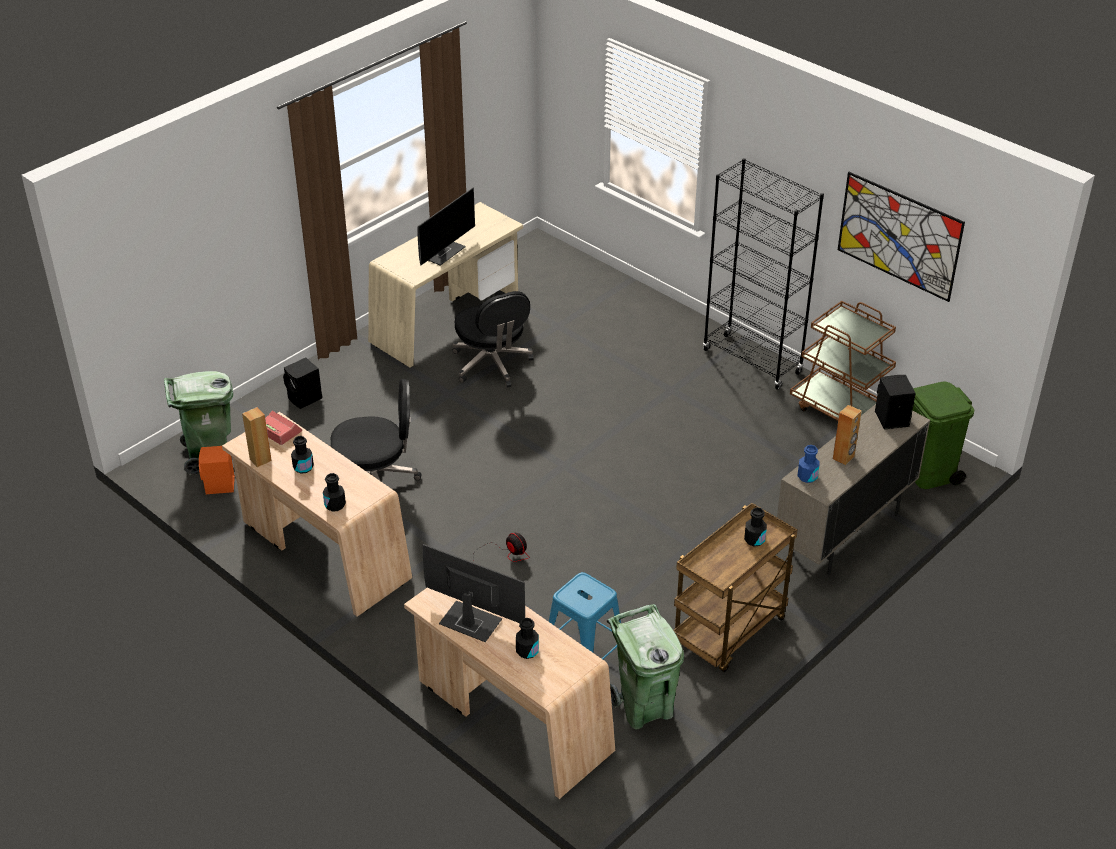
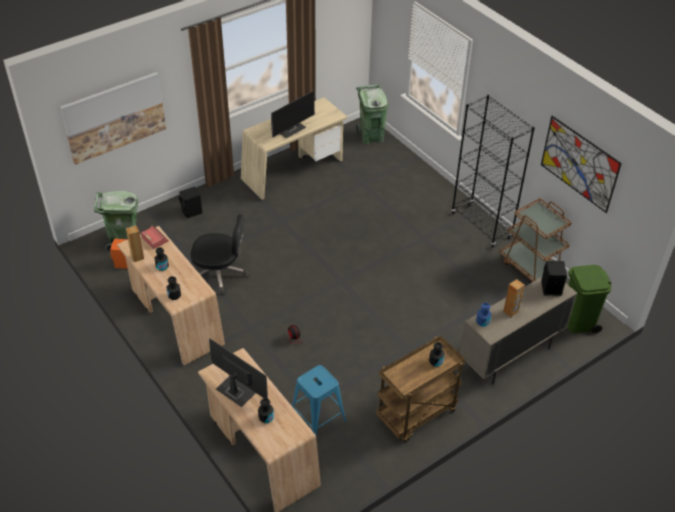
camera: 10 degrees right, 5 degrees up
(183, 255) = (114, 117): none -> picture
(492, 364) = (314, 205): black office chair -> none
(644, 708) = (347, 458): green trash can -> green trash can (371, 137)

